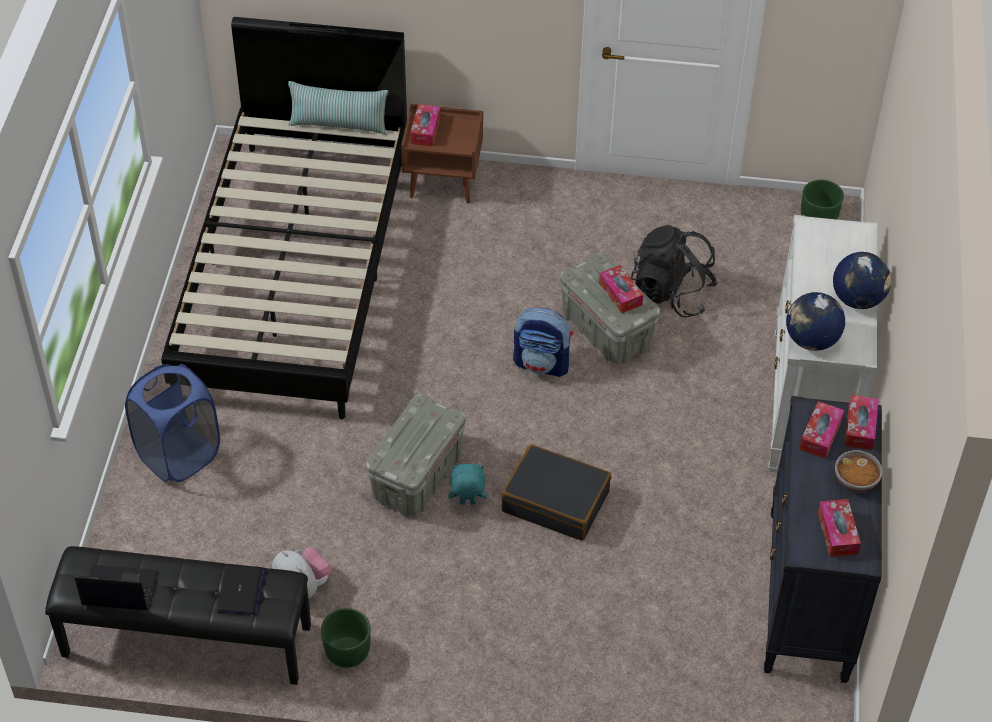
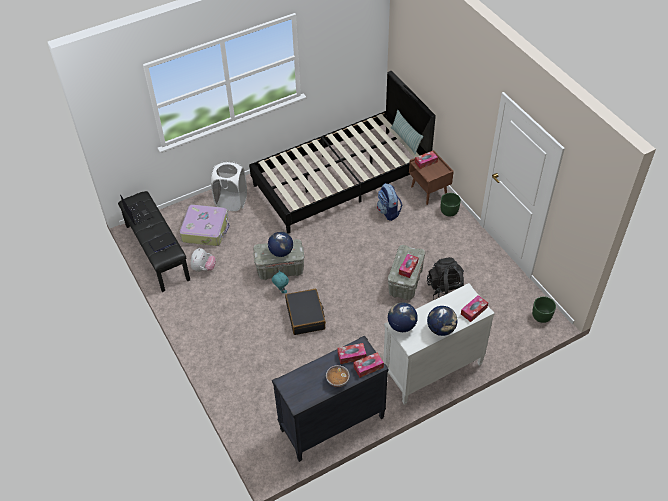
camera: 55 degrees right, 0 degrees up
(179, 455) = (231, 202): blue laundry basket -> white laundry basket
(209, 532) = (206, 230): none -> suitcase
(347, 652) = (186, 297): green planter -> green planter (449, 211)
(422, 435) = (281, 252): none -> globe
(542, 364) = (368, 273): backpack -> backpack (388, 212)
(837, 533) = (304, 388): tissue box -> tissue box (474, 311)

